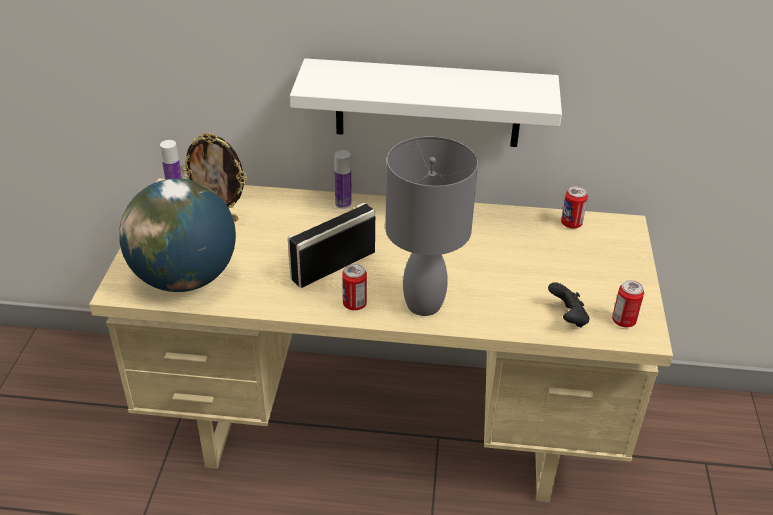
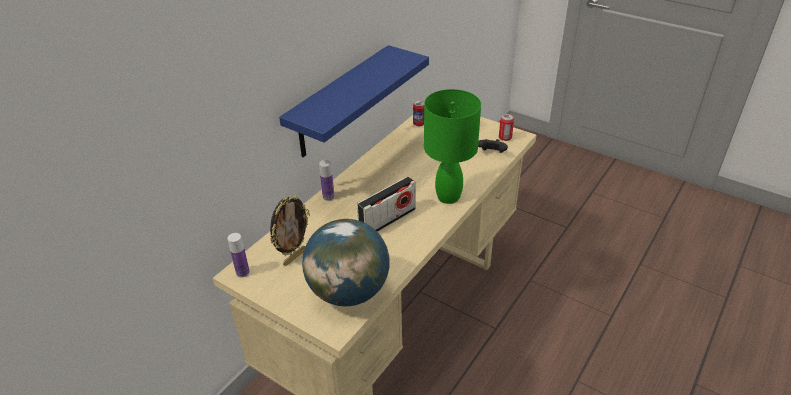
camera: 60 degrees left, 0 degrees up
(333, 265) = (387, 220): radio -> radio turned 120 degrees counterclockwise
(354, 304) = (430, 223): can -> none
(423, 303) = (447, 196): grey table lamp -> green table lamp
(428, 103) = (340, 102): white shelf -> blue shelf

